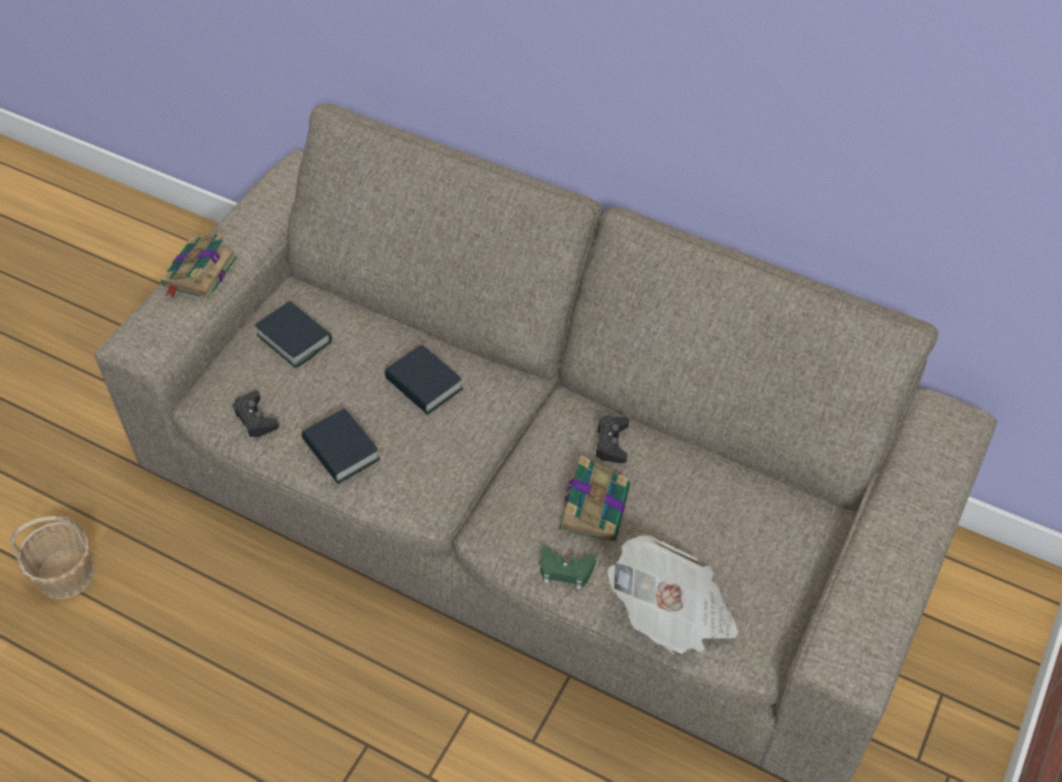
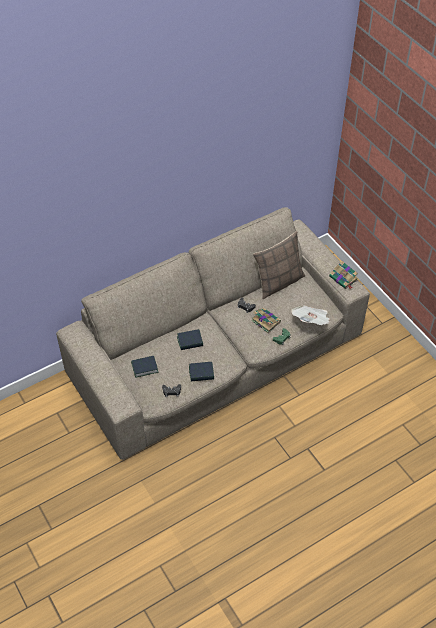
camera: 60 degrees left, 0 degrees up
(66, 575) = (152, 500): basket -> none
(199, 274) = (104, 378): book -> book (343, 279)
(751, 478) = (278, 282): none -> pillow

